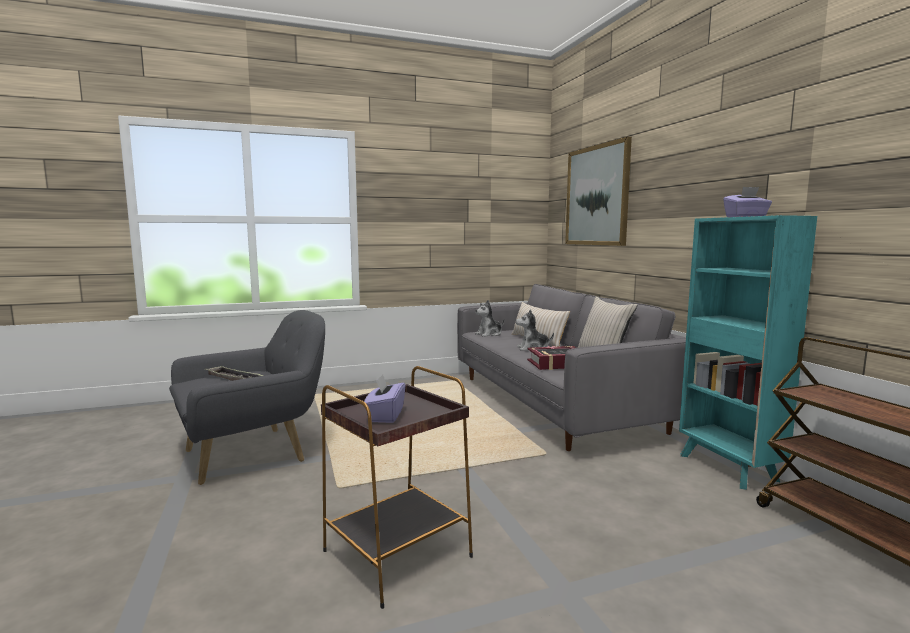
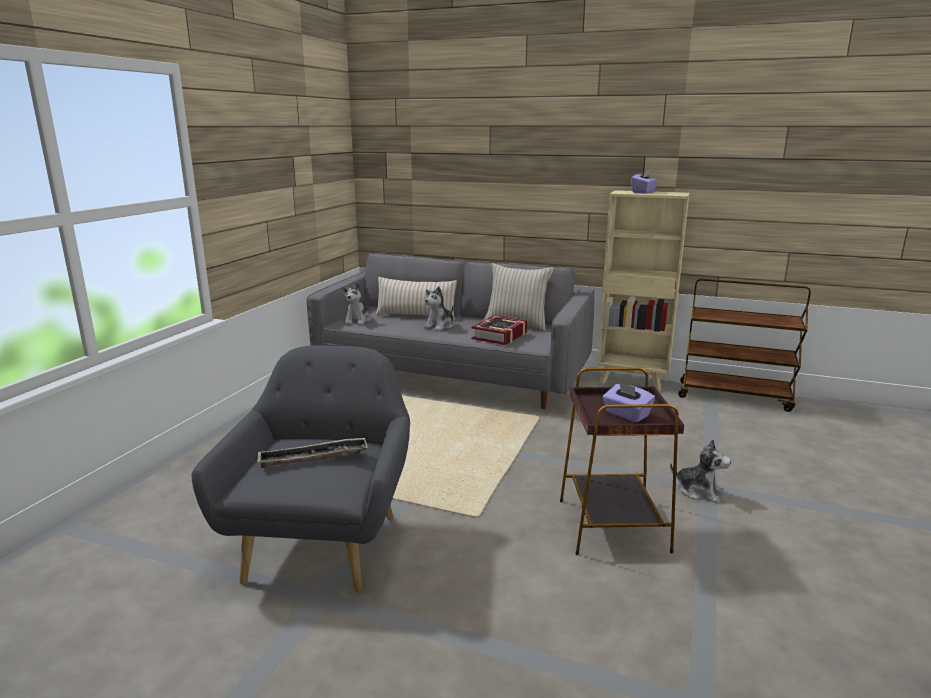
camera: 50 degrees left, 10 degrees up
(544, 587) = (698, 491): none -> plush toy
(597, 196) = (443, 154): picture -> none
(728, 468) = (633, 381): turquoise bookcase -> beige bookcase

